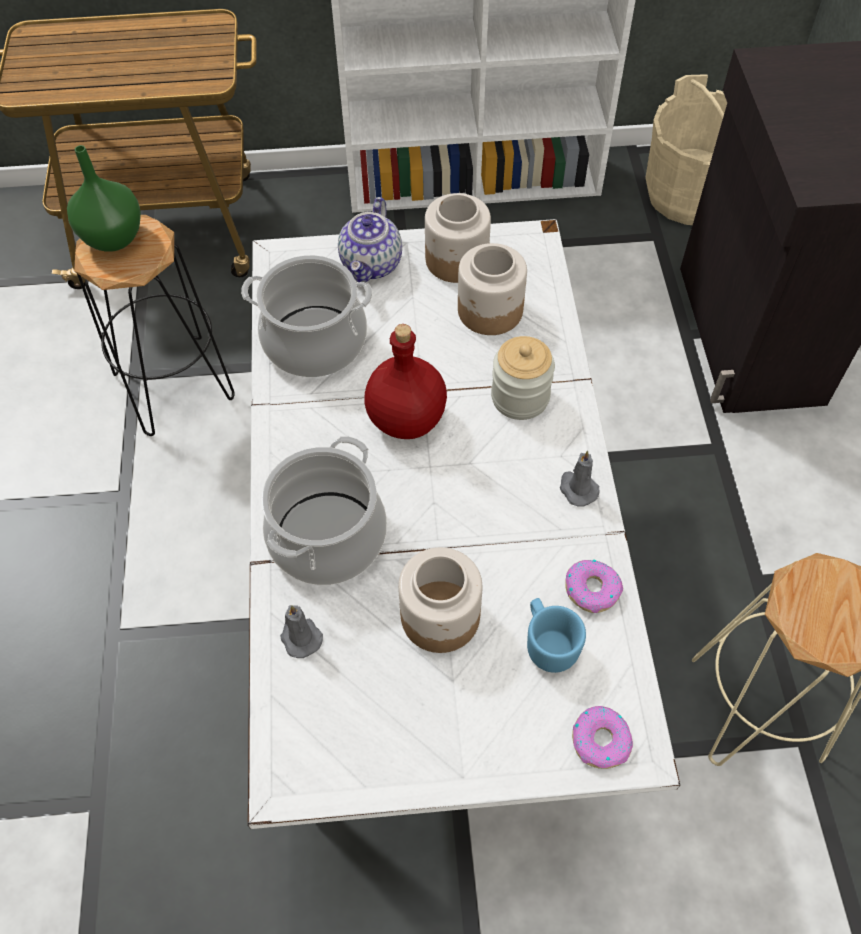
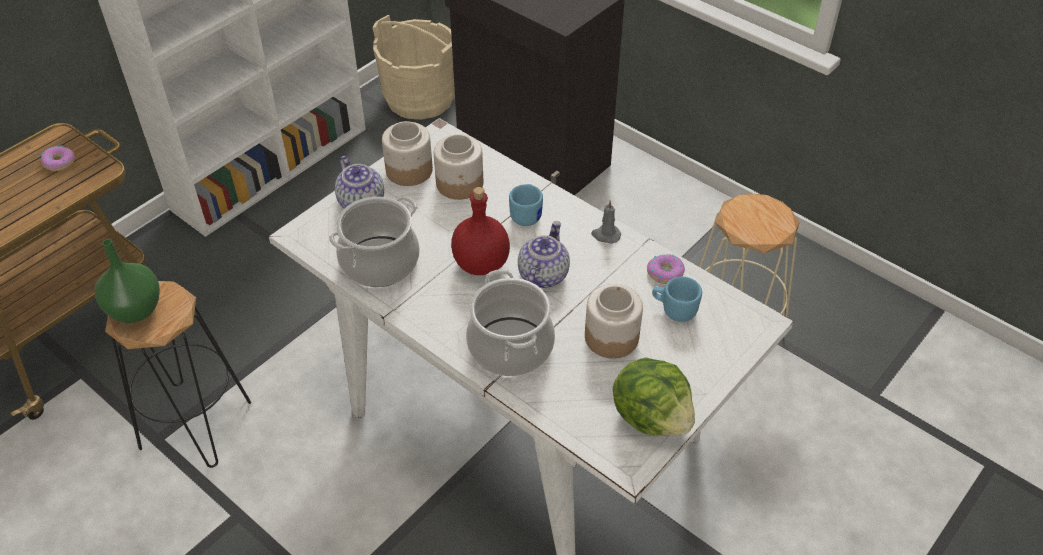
camera: 45 degrees left, 10 degrees down
(300, 636) = (555, 400): grey candle -> none
(373, 748) = (652, 416): none -> lettuce
(454, 481) = (542, 275): none -> teapot
(520, 397) = (527, 214): jar -> blue mug
(601, 740) = (743, 330): donut -> donut (59, 162)

